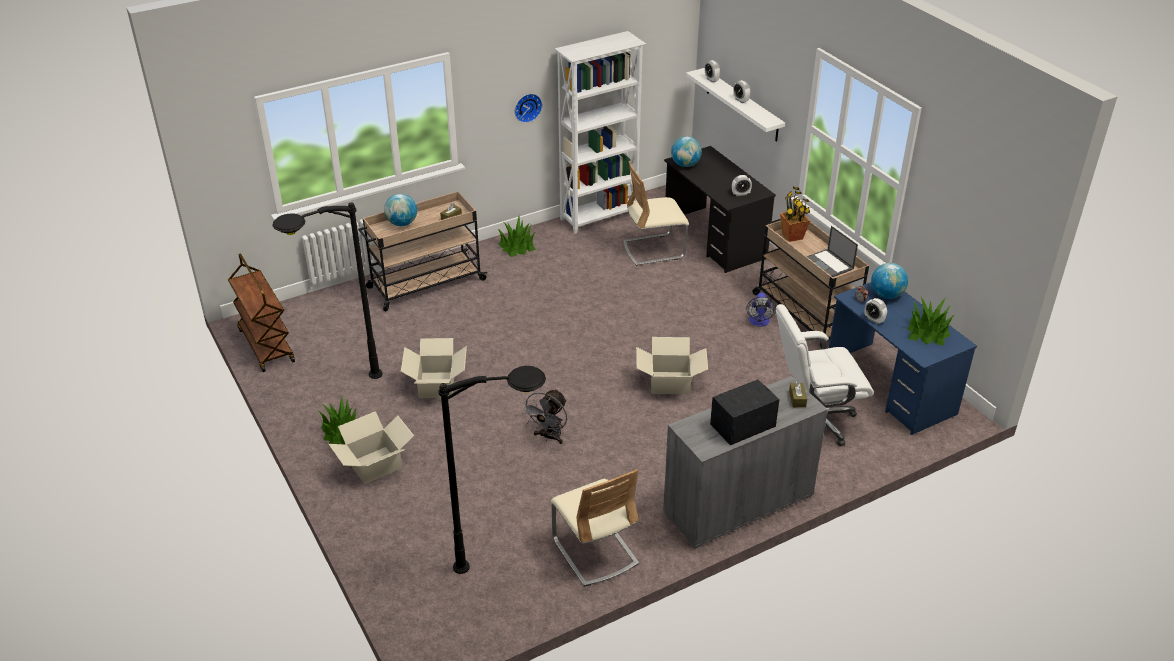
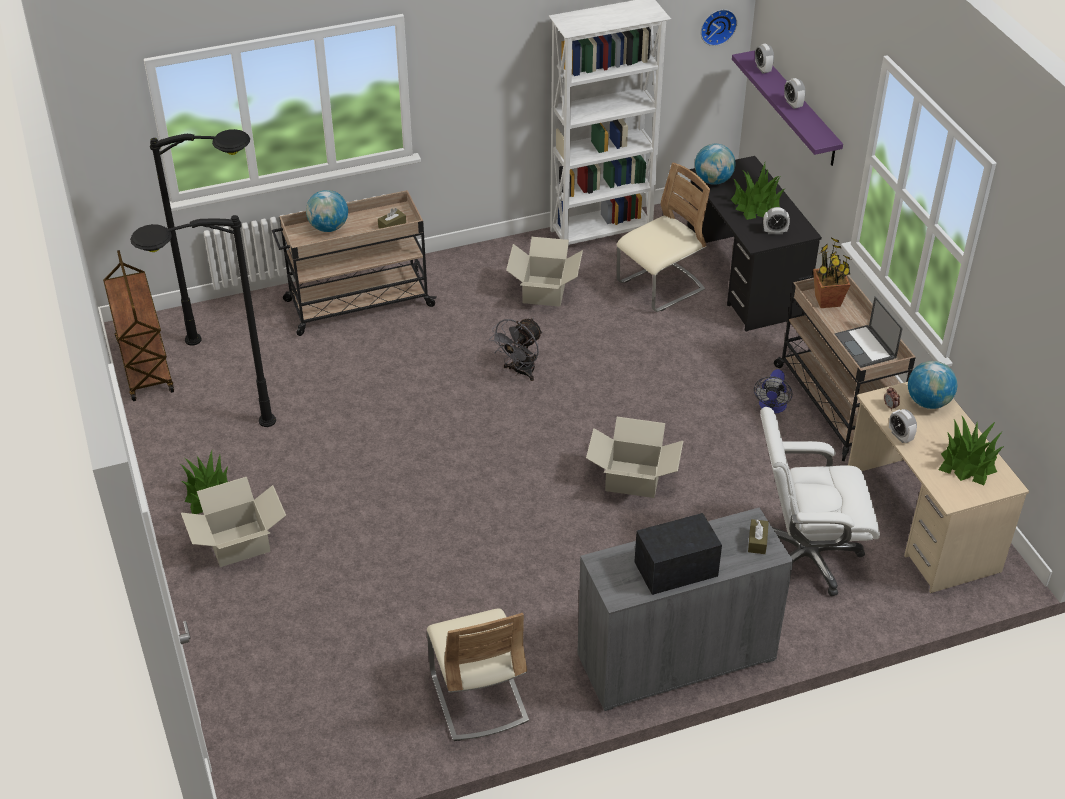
camera: 10 degrees right, 5 degrees up
(437, 385) = (339, 445): cardboard box -> cardboard box (545, 291)
(513, 566) = (373, 701): black floor lamp -> black floor lamp (243, 345)
(517, 246) = (486, 263): potted plant -> potted plant (756, 205)
(527, 107) = (509, 87): wall clock -> wall clock (717, 26)
(549, 437) = (460, 534): grey fan -> grey fan (520, 372)
(653, 250) = (660, 287): beige chair -> beige chair turned 150 degrees clockwise
(742, 105) = (797, 108): white shelf -> purple shelf
(890, 387) = (921, 522): blue desk -> beige desk

